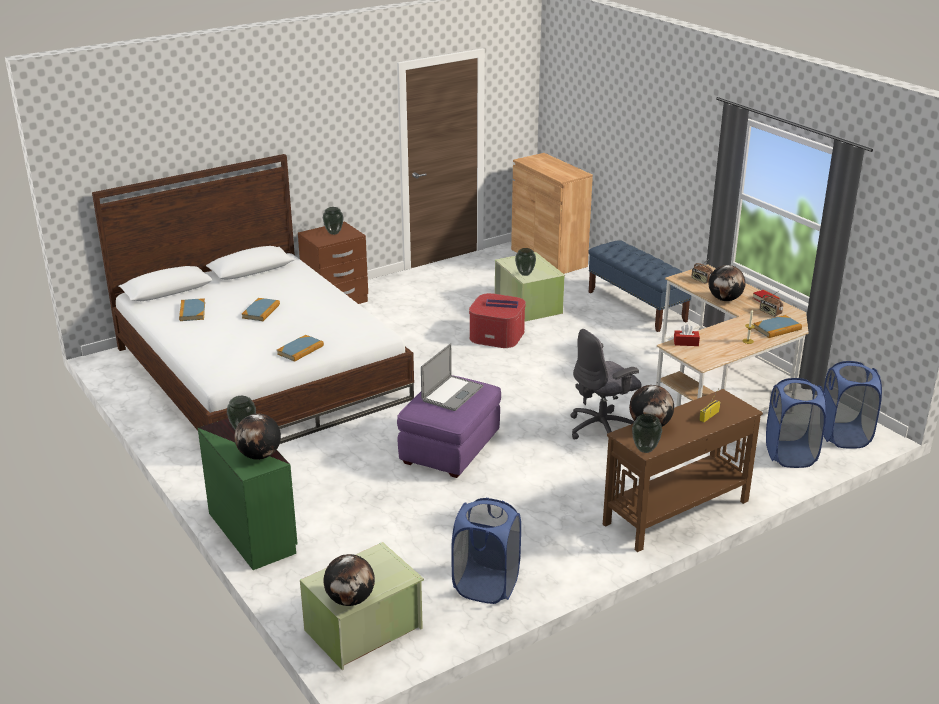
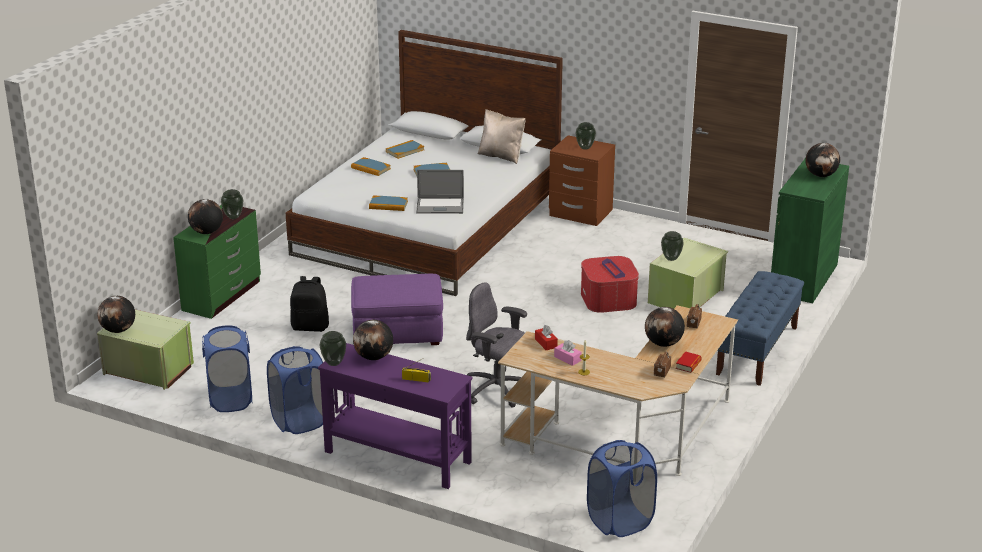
camera: 60 degrees right, 0 degrees up
(274, 274) = (501, 156): none -> beige pillow
(385, 494) = (310, 327): none -> black backpack
(452, 393) = (403, 285): laptop -> laptop (440, 206)
(548, 258) = (803, 279): brown cabinet -> green cabinet
(550, 163) = (821, 175): none -> globe
(675, 512) = (397, 456): brown console table -> purple console table
(720, 341) = (567, 359): none -> pink tissue box
(777, 328) = (629, 382): book -> book (370, 168)
(790, 454) = (551, 496): blue laundry basket -> blue laundry basket (299, 421)

